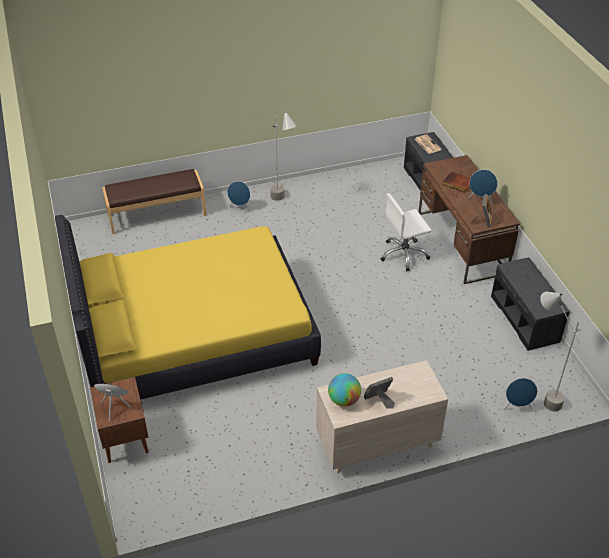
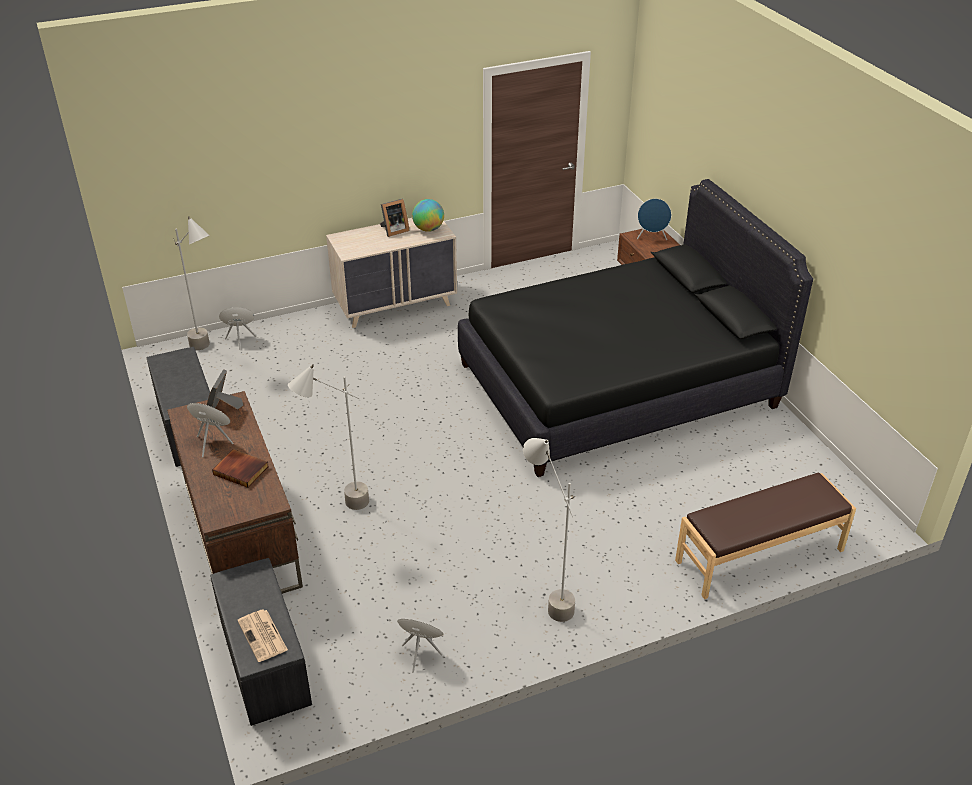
camera: 175 degrees right, 5 degrees down
(194, 336) = (617, 385): yellow bed -> black bed
(240, 208) = (621, 579): blue speaker -> blue speaker (420, 654)
(404, 254) = (339, 509): white office chair -> grey floor lamp

